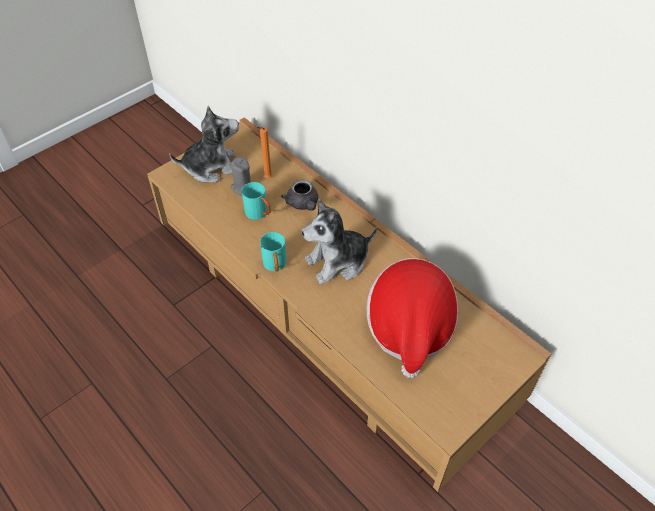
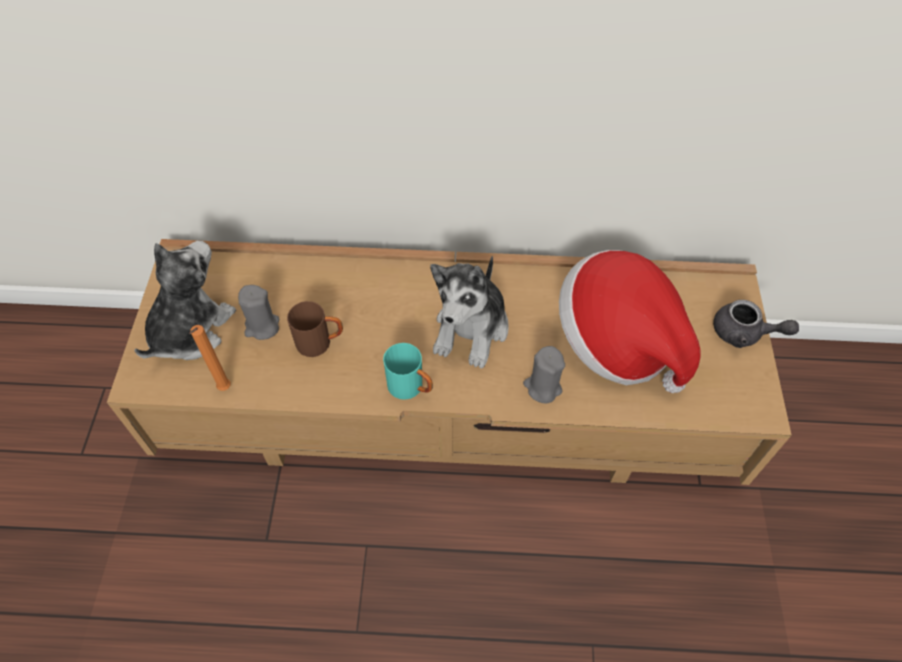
camera: 45 degrees left, 5 degrees up
(259, 214) = (320, 342): turquoise mug -> brown mug
(266, 178) = (278, 293): orange candle -> orange candle (224, 389)
(303, 204) = (358, 293): grey teapot -> grey teapot (744, 334)
(339, 317) = (542, 387): none -> grey candle

